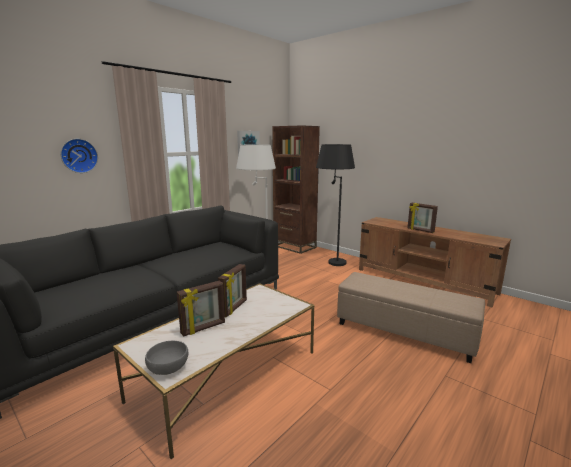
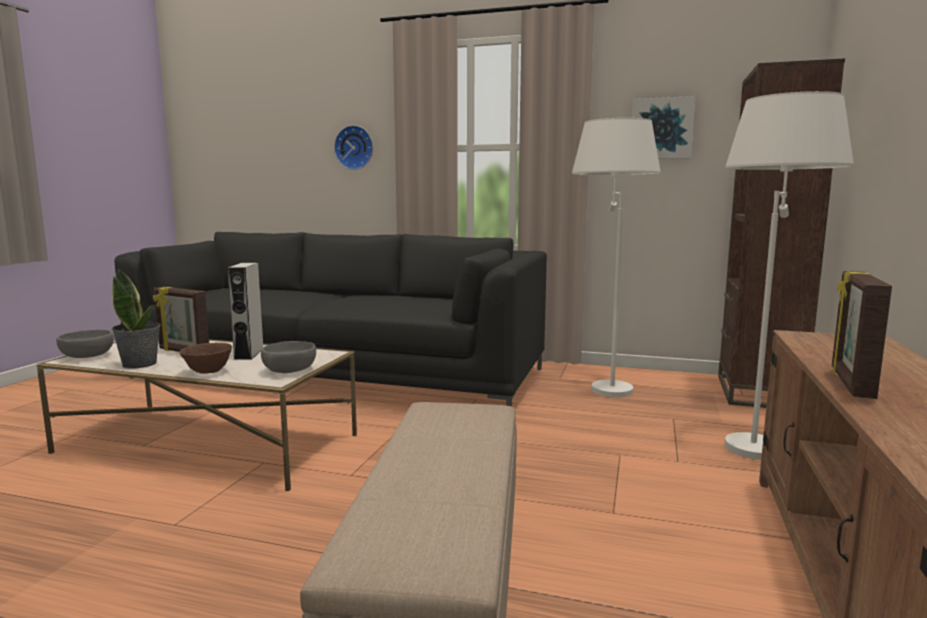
camera: 65 degrees right, 5 degrees down
(221, 343) = (140, 364): none -> potted plant
(234, 308) = (249, 353): picture frame -> grey speaker
(266, 321) = (207, 372): none -> brown bowl
(283, 300) = (290, 370): none -> grey bowl
(331, 259) = (760, 439): black floor lamp -> white floor lamp

